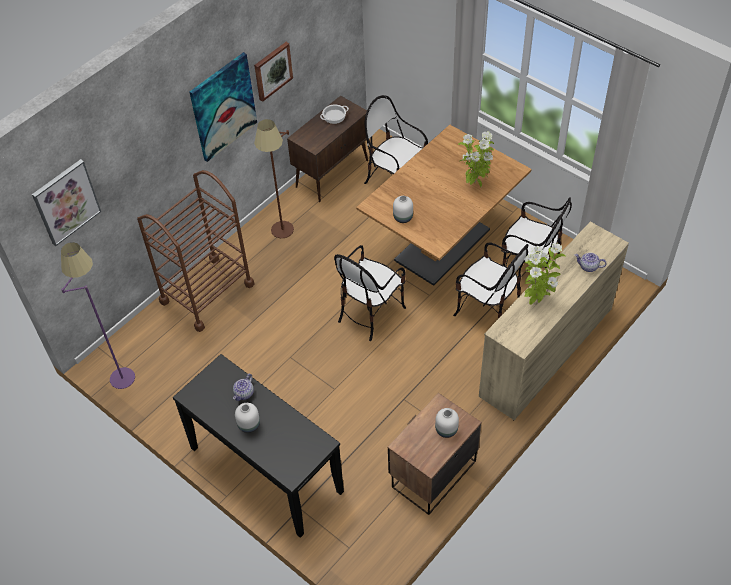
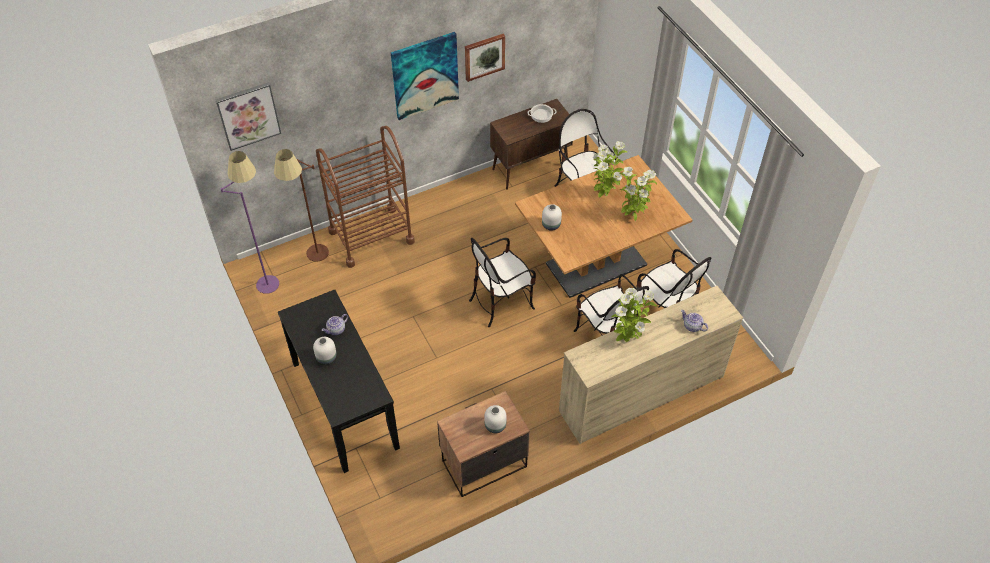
camera: 20 degrees right, 0 degrees up
(284, 237) = (460, 210): brown floor lamp -> brown floor lamp (314, 260)
(438, 172) = (604, 195): none -> potted plant

